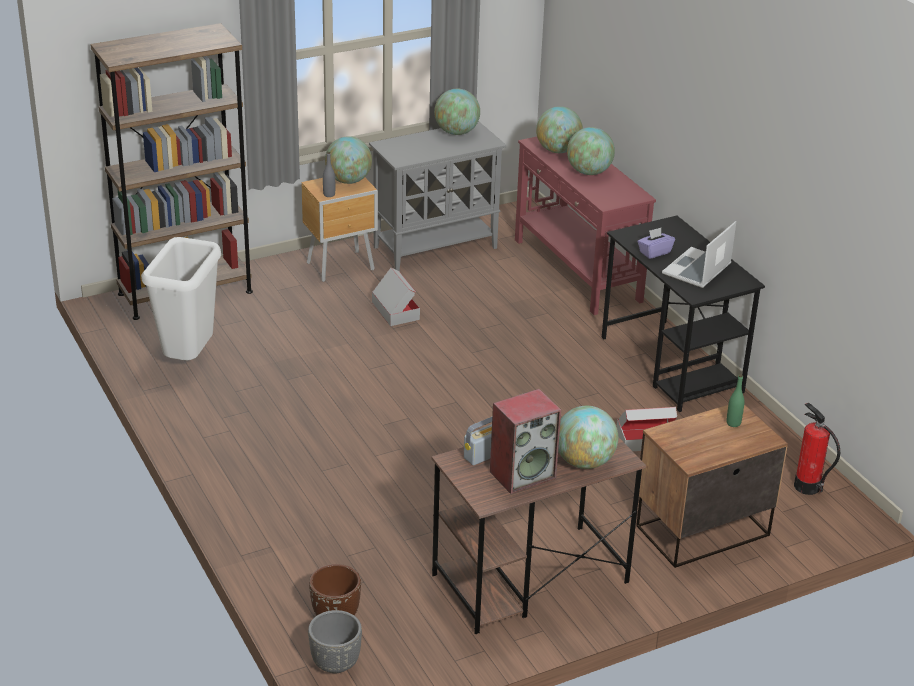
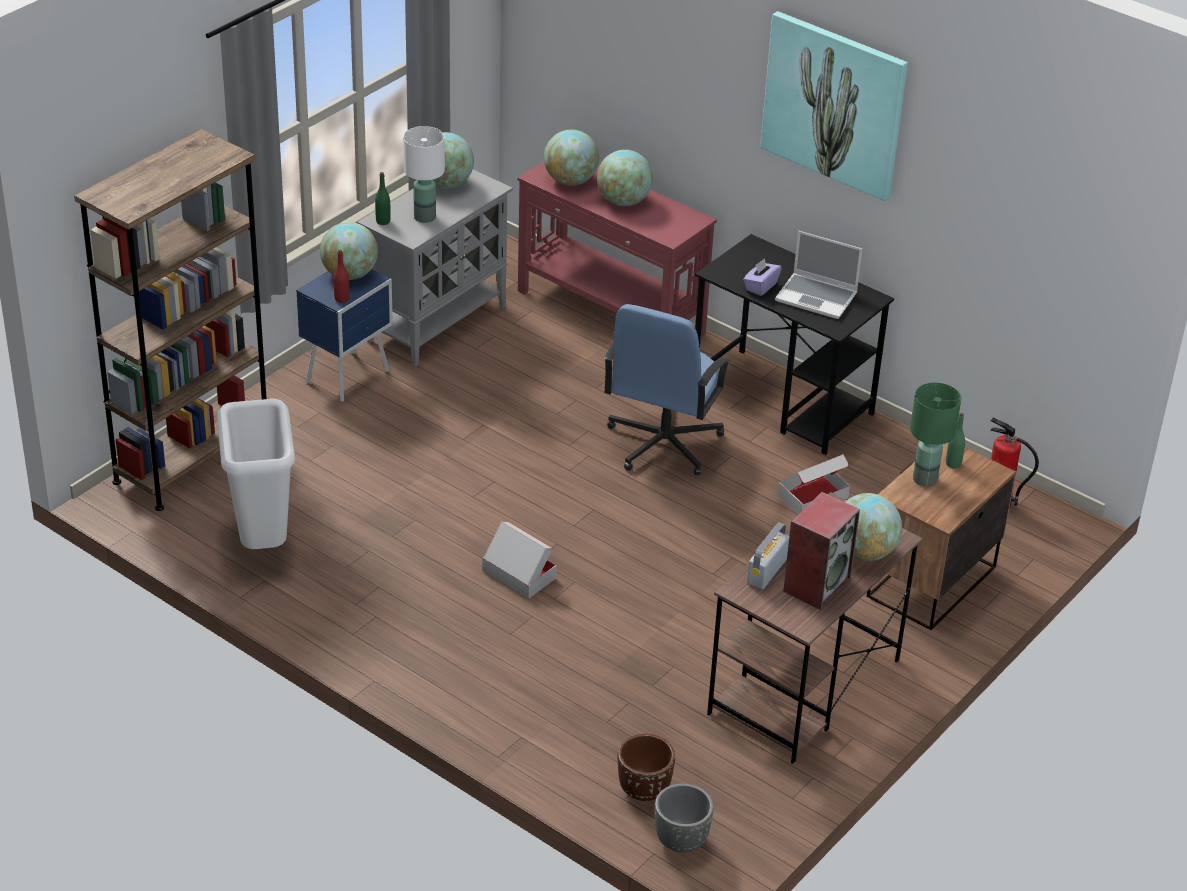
camera: 25 degrees left, 5 degrees up
(329, 194) = (342, 299): grey bottle -> red bottle
(342, 267) = (350, 376): brown nightstand -> blue nightstand
(388, 146) = (383, 221): none -> green bottle
(395, 311) = (450, 416): cardboard box -> cardboard box (518, 574)
(421, 149) = (424, 217): none -> white table lamp
(548, 370) = (662, 443): none -> blue office chair
(697, 270) = (817, 297): laptop -> laptop turned 75 degrees counterclockwise
(699, 428) = (925, 479): none -> green table lamp
(737, 99) = (834, 104): none -> picture

